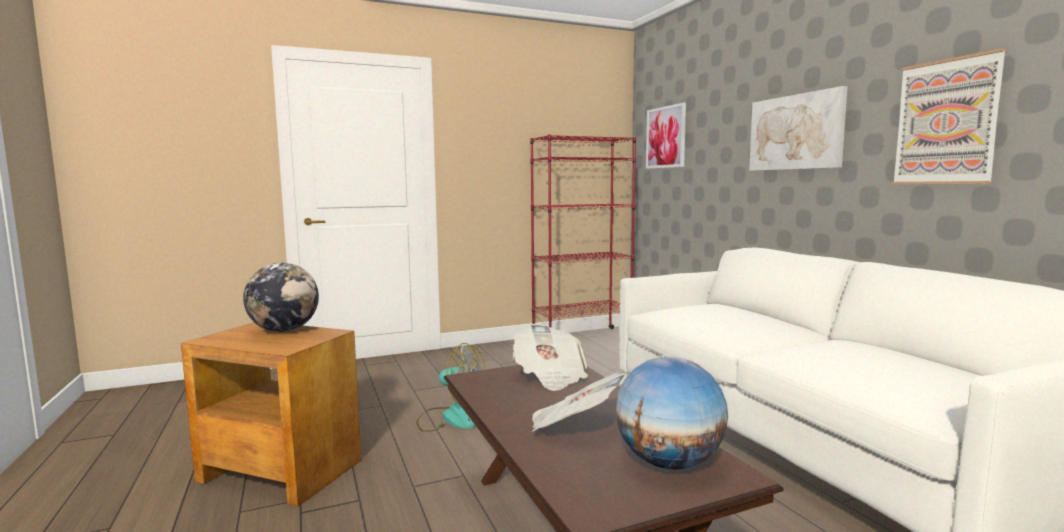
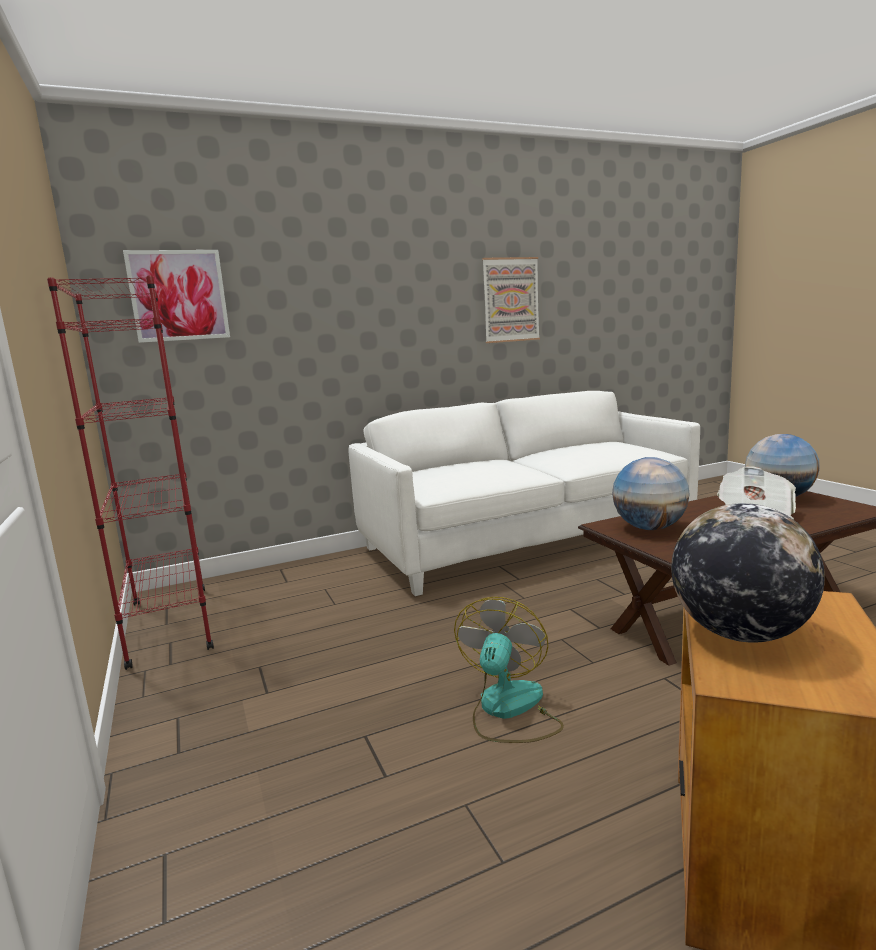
camera: 90 degrees left, 5 degrees up
(550, 376) = (649, 528): newspaper -> globe
(796, 132) = (396, 300): picture -> none

